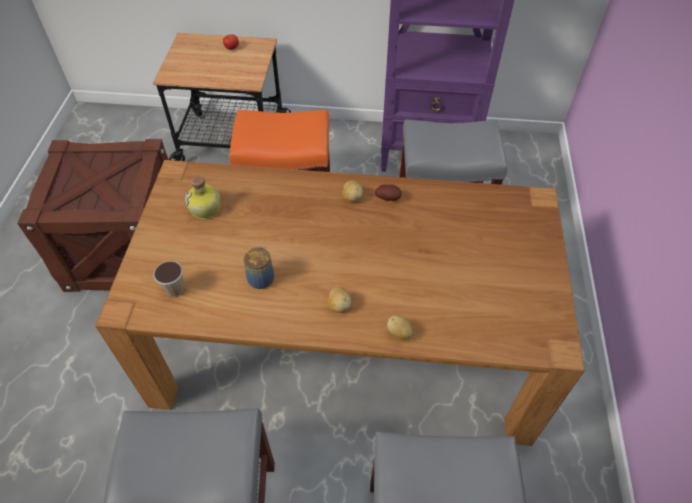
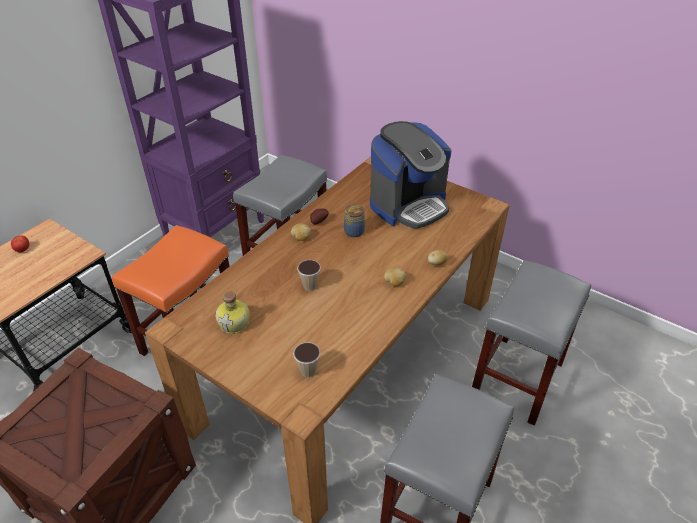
camera: 60 degrees left, 10 degrees down
(261, 278) = (337, 314): jar -> jar (353, 231)
(287, 237) = (310, 286): none -> cup
(484, 262) = (409, 205): none -> coffee machine

